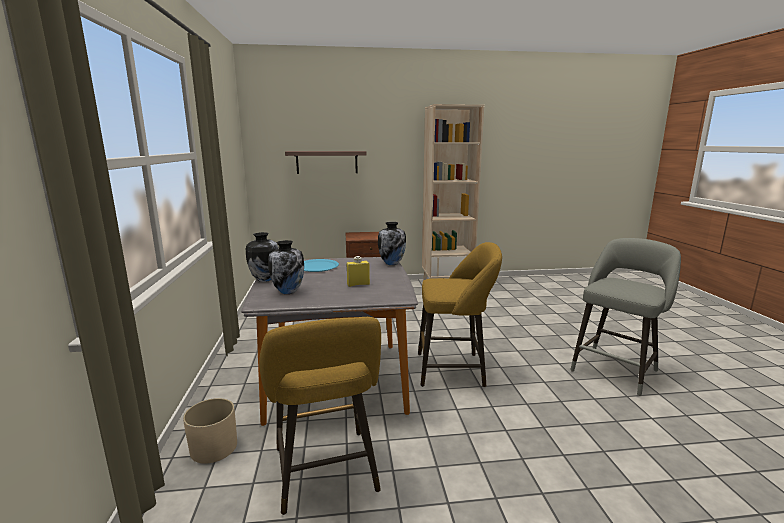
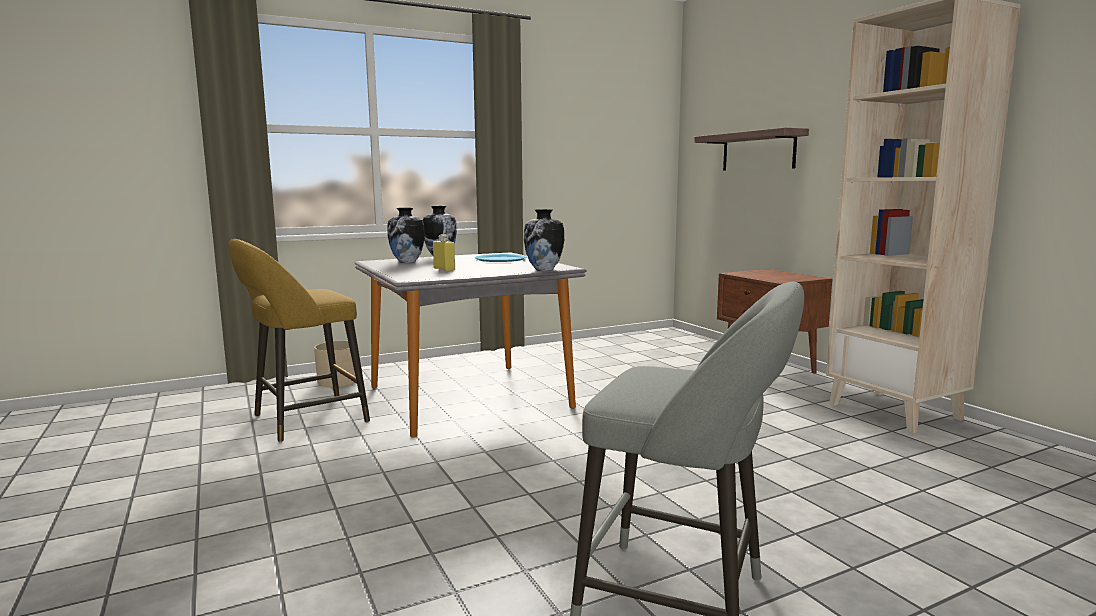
camera: 70 degrees right, 5 degrees down
(454, 370) = (541, 450): yellow stool -> none

